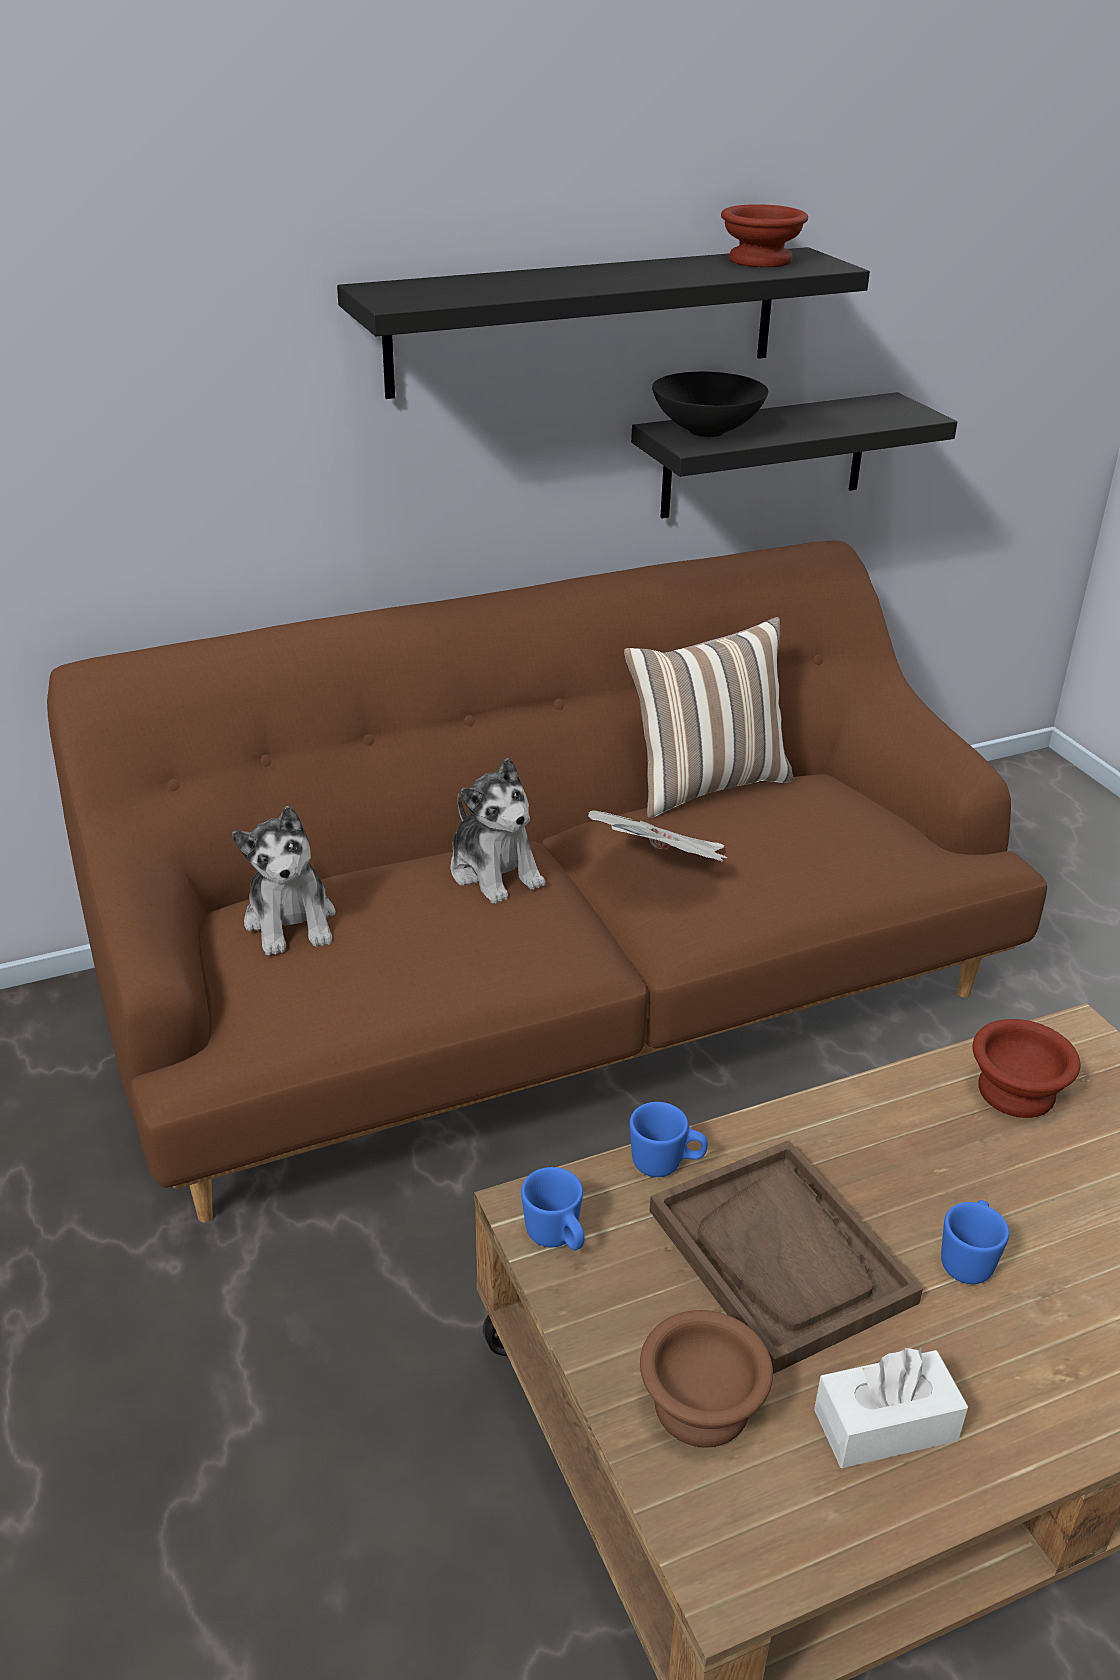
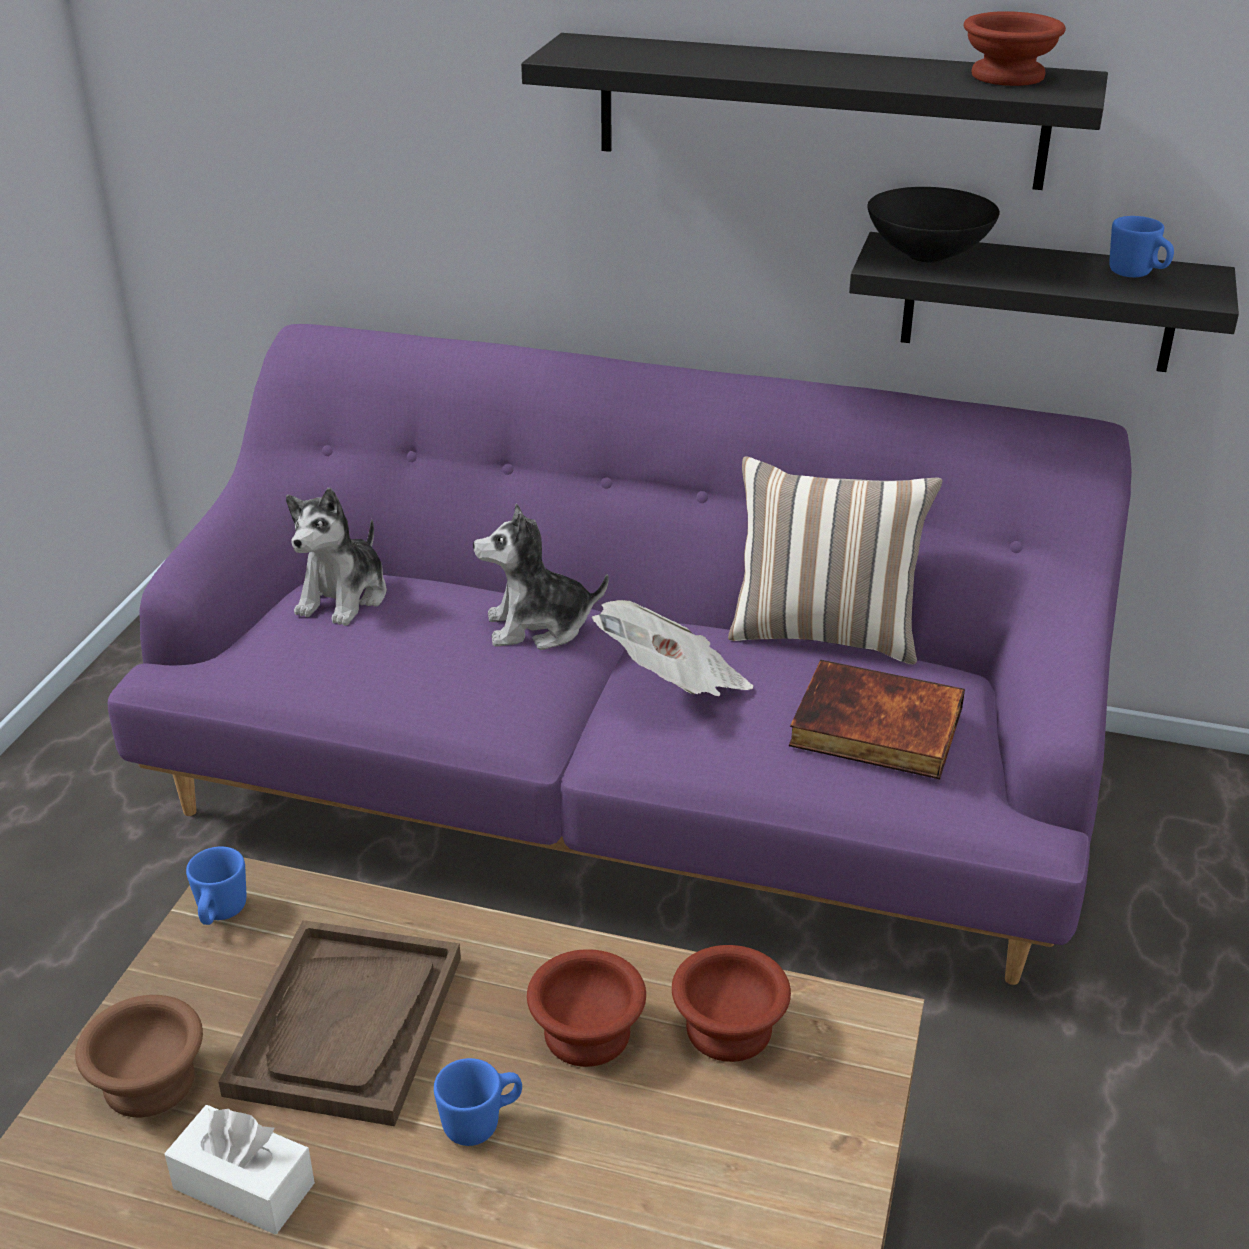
camera: 40 degrees right, 0 degrees up
(495, 871) = (538, 627): plush toy -> plush toy turned 75 degrees clockwise
(557, 994) = (624, 784): brown sofa -> purple sofa
(666, 1164) = (363, 911): blue mug -> blue mug (1137, 274)
(835, 836) = (874, 728): none -> book
(944, 1150) = (591, 1034): none -> brown bowl

